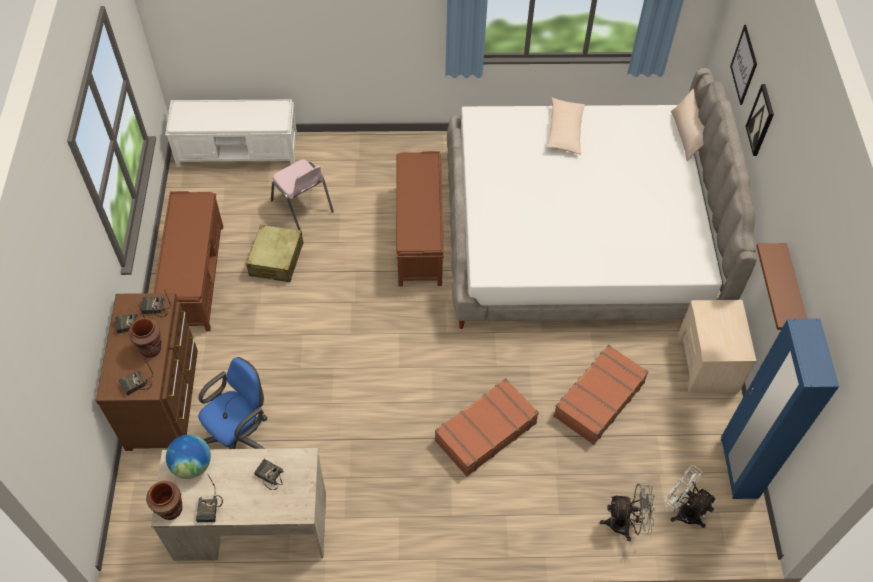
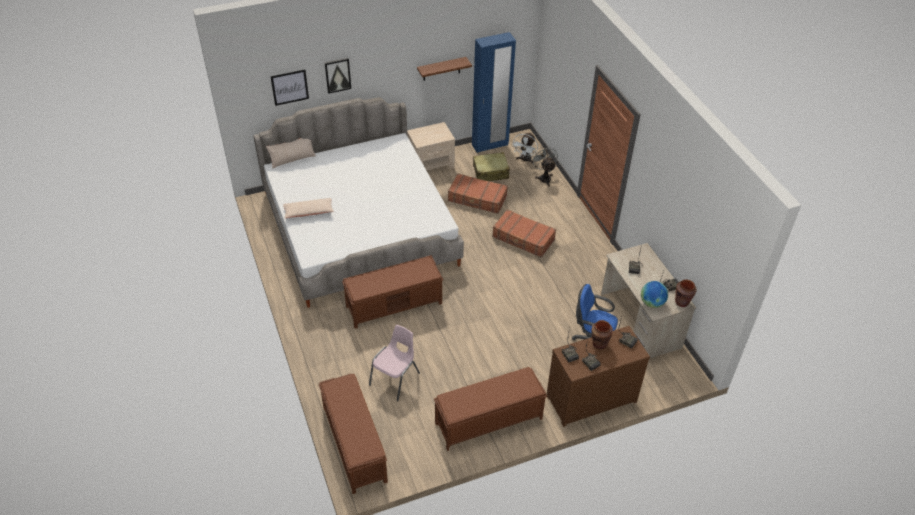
camera: 110 degrees left, 10 degrees down
(238, 151) = (354, 443): white bench -> brown bench
(276, 260) = (451, 377): beige suitcase -> beige suitcase (491, 172)

